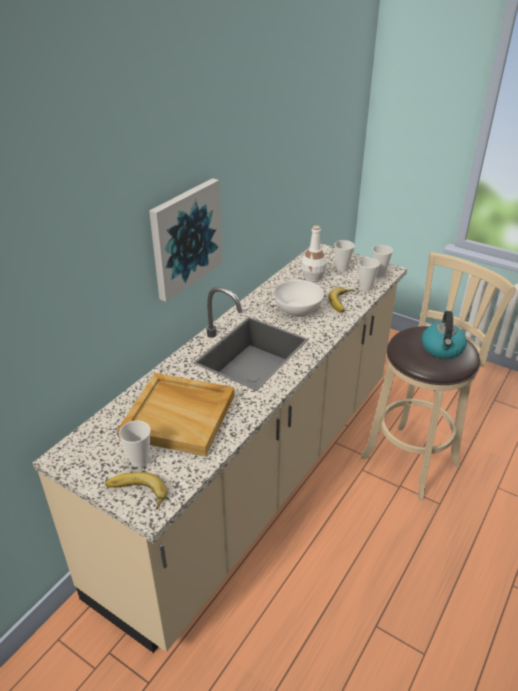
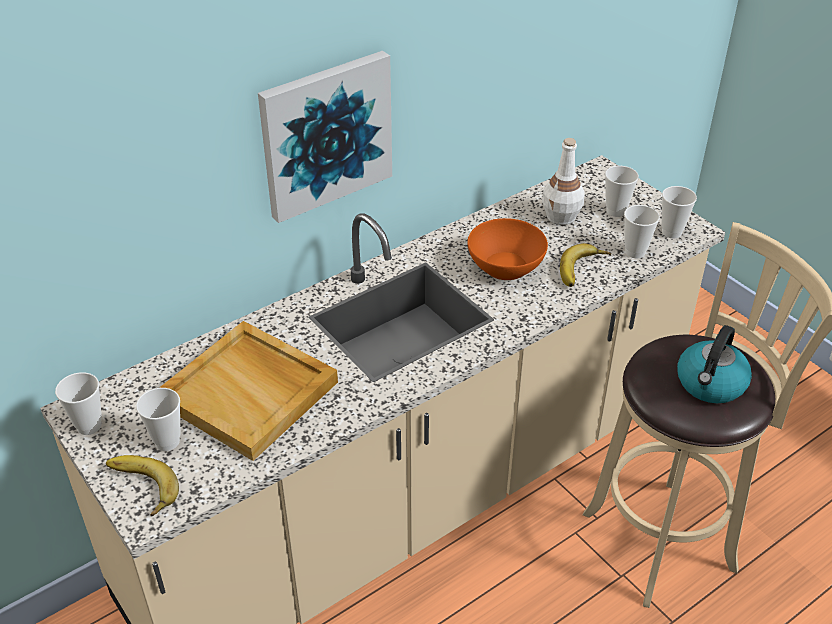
camera: 20 degrees right, 5 degrees up
(76, 465) = (89, 426): none -> cup
(298, 309) = (505, 266): white bowl -> orange bowl

